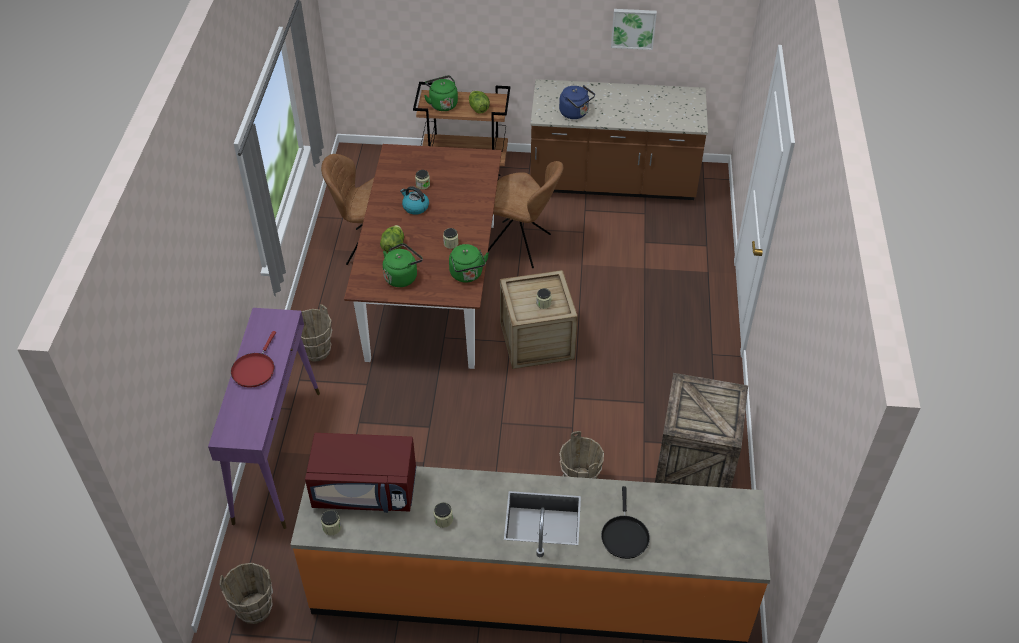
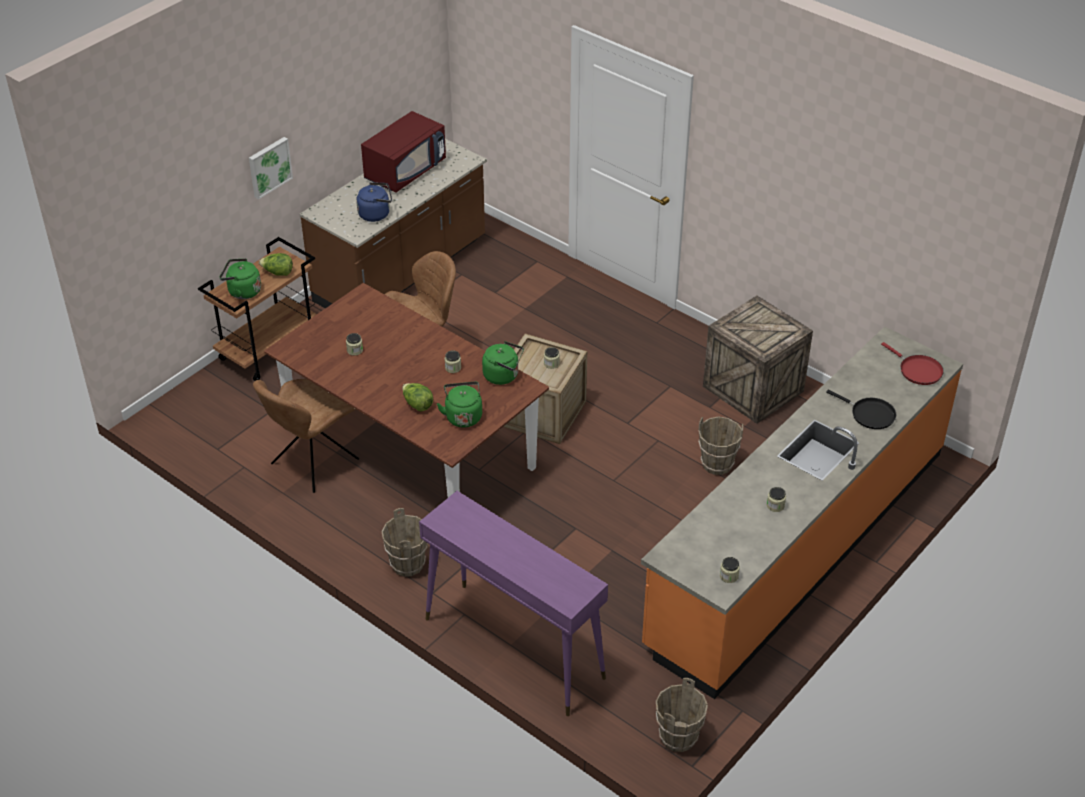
camera: 55 degrees left, 5 degrees down
(254, 369) = (503, 551): red frying pan -> red frying pan (918, 370)
(366, 489) = (705, 538): red microwave -> red microwave (405, 171)
(415, 207) = (380, 368): kettle -> none
(633, 28) = (364, 107): picture -> picture (269, 167)

